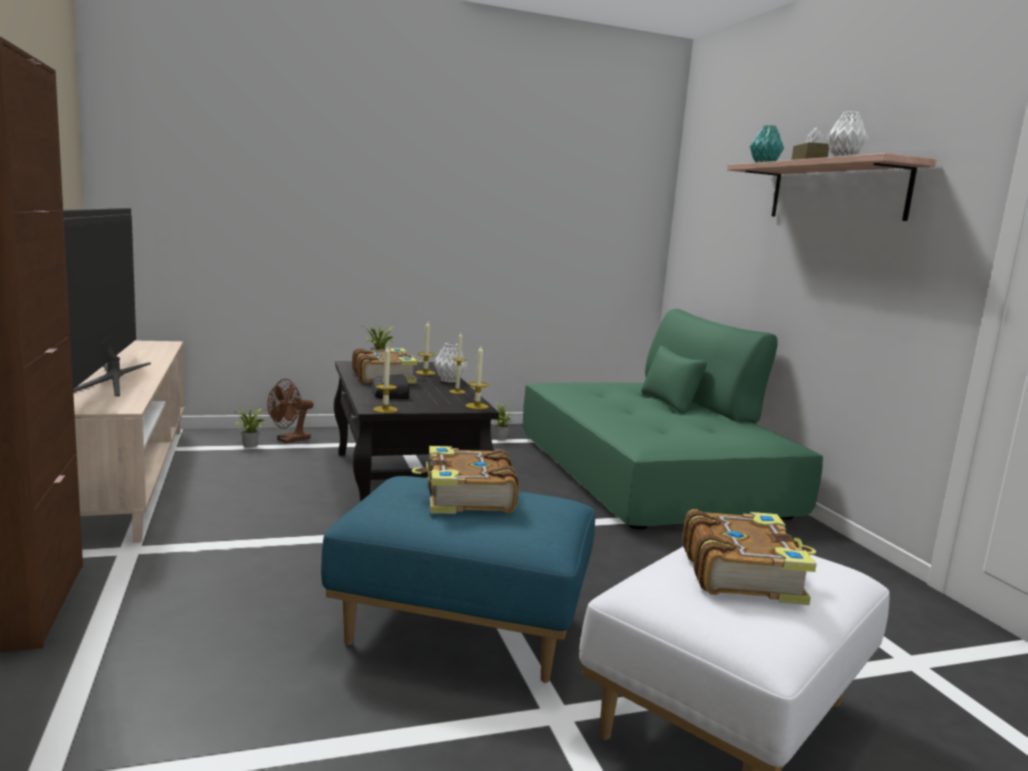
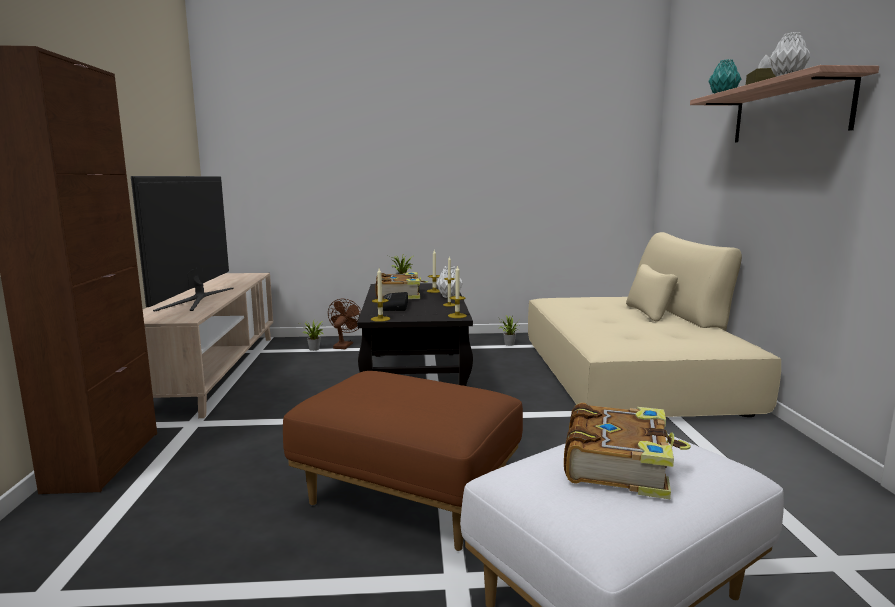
camera: 15 degrees right, 0 degrees up
(289, 440) = (344, 345): brown fan -> brown fan turned 135 degrees clockwise
(460, 630) = (406, 499): blue ottoman -> brown ottoman
(467, 497) = (406, 388): book -> none
(650, 473) = (629, 374): green sofa -> beige sofa

